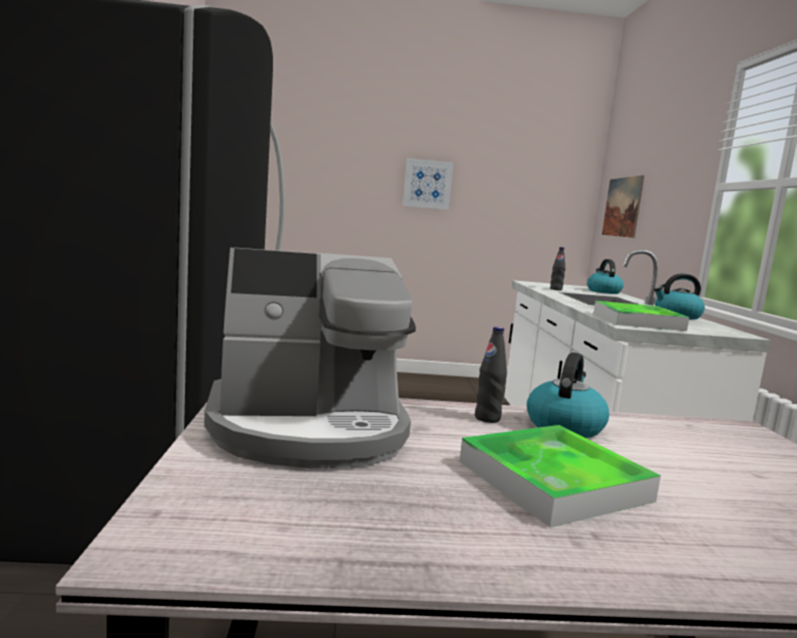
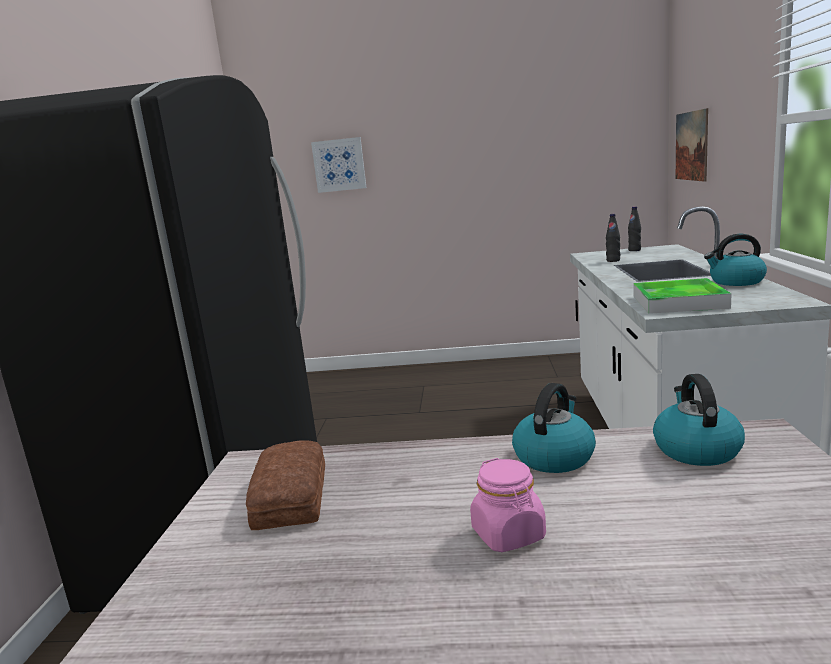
camera: 10 degrees right, 5 degrees up
(309, 428) = (293, 496): coffee machine -> bread
(427, 184) = (472, 158): picture -> picture (339, 165)
(487, 418) = (475, 457): black bottle -> black bottle (634, 250)
(553, 481) = (509, 535): tray -> pink jar
(603, 291) = (670, 252): kettle -> kettle (695, 449)

